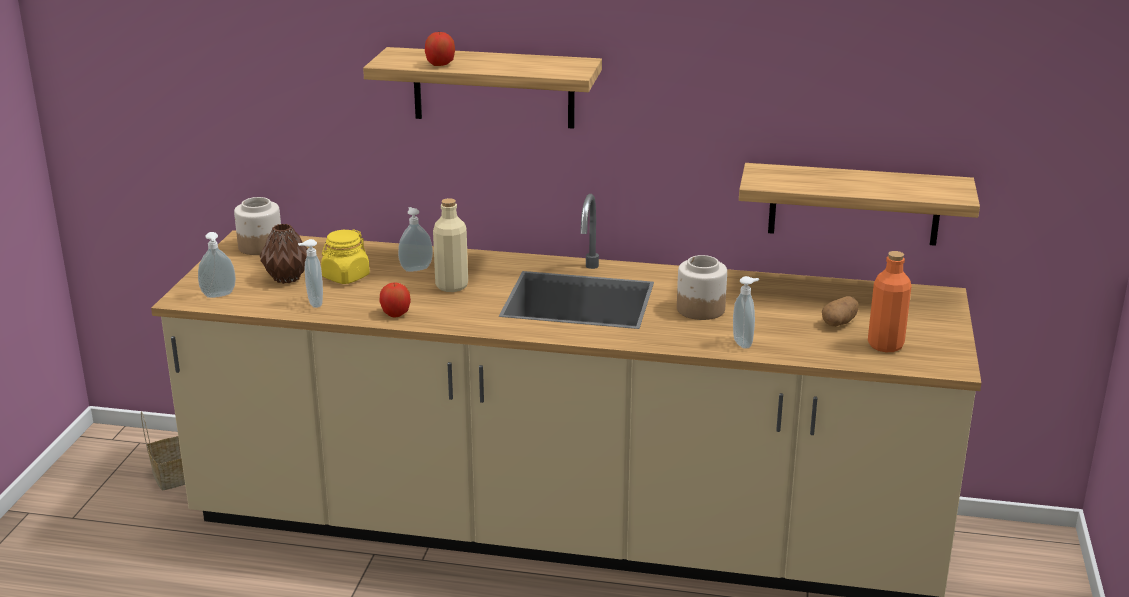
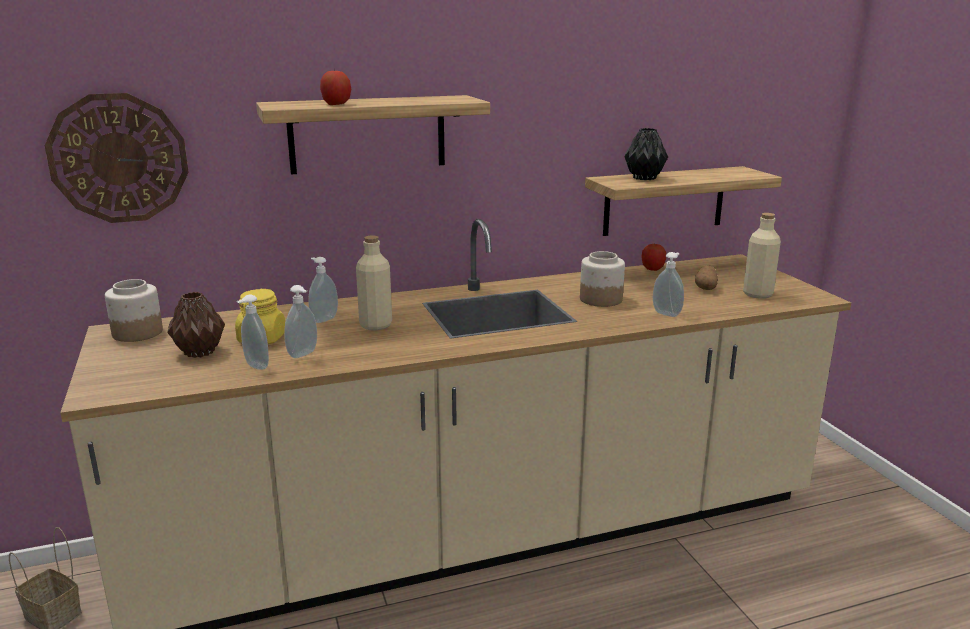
camera: 30 degrees left, 5 degrees down
(219, 296) = (137, 383): soap dispenser -> soap dispenser (304, 354)
(267, 85) = (119, 158): none -> wall clock
(395, 314) = (352, 357): apple -> apple (652, 269)
(806, 177) = (645, 178): none -> black vase
(885, 345) = (757, 294): orange bottle -> beige bottle

